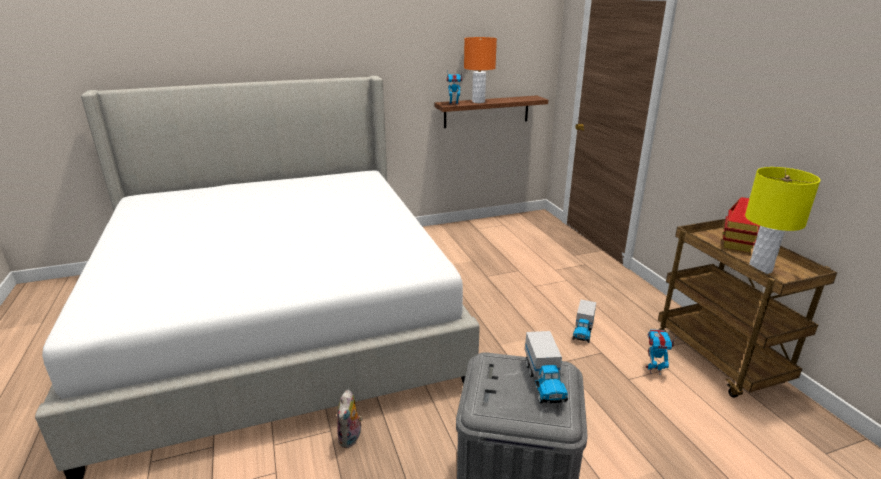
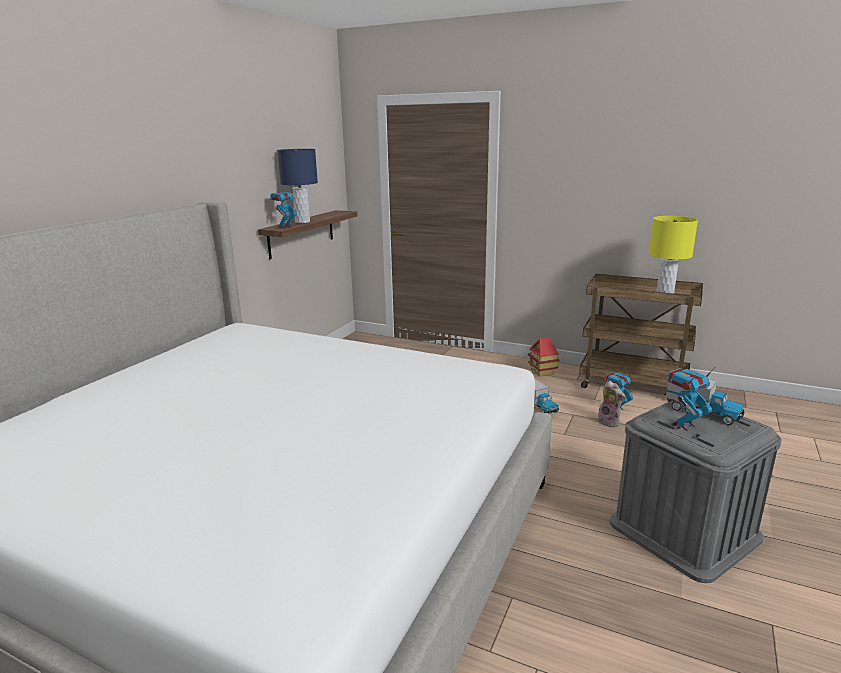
camera: 45 degrees left, 5 degrees down
(351, 438) = (539, 589): plush toy -> plush toy (609, 422)
(478, 101) = (302, 222): orange table lamp -> blue table lamp
(501, 379) = (683, 425): none -> toy robot
(736, 245) = (626, 288): toy house -> toy house (542, 372)

